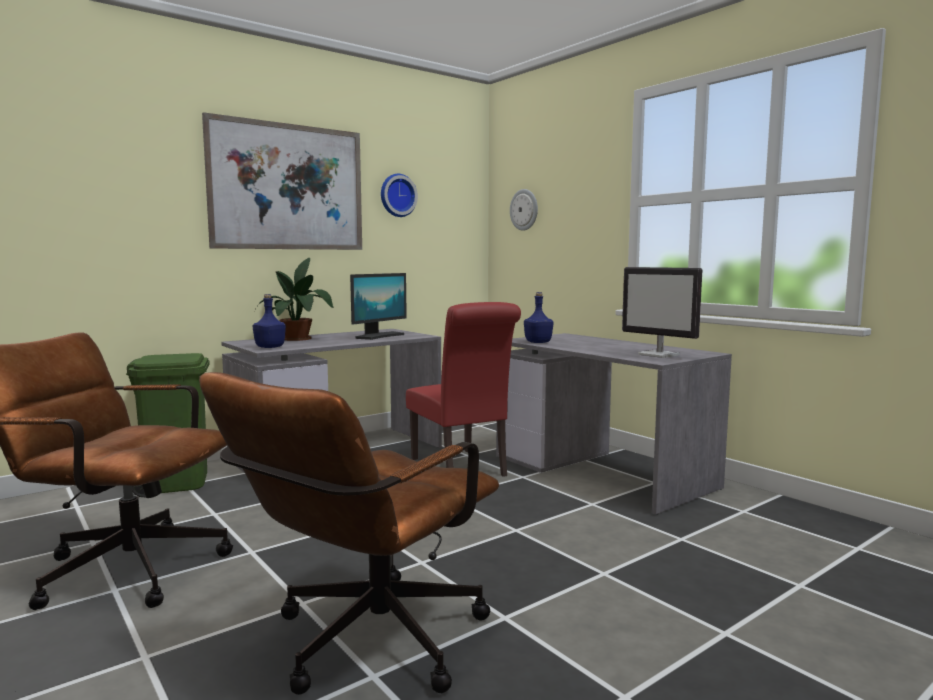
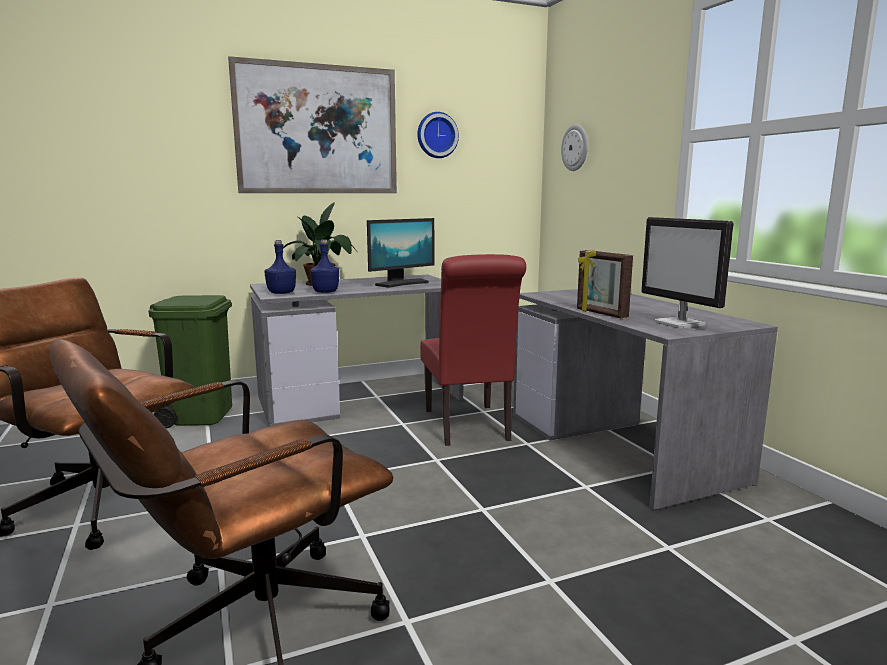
camera: 15 degrees right, 5 degrees up
(538, 342) = (557, 299): blue bottle -> blue bottle (326, 292)
(589, 351) = (600, 313): none -> picture frame

